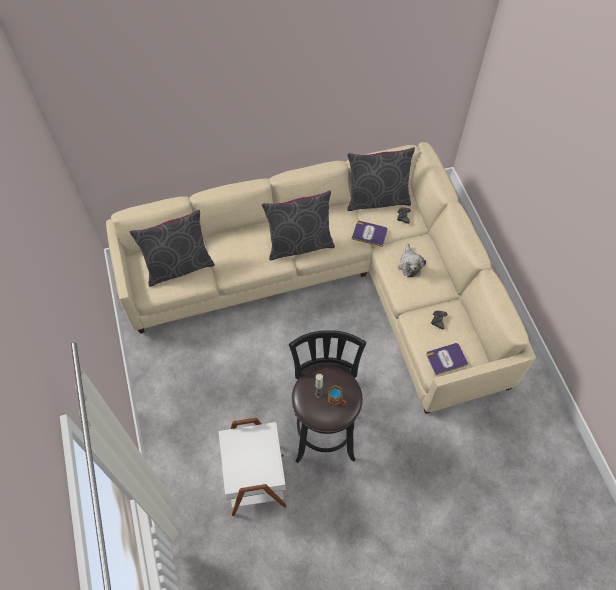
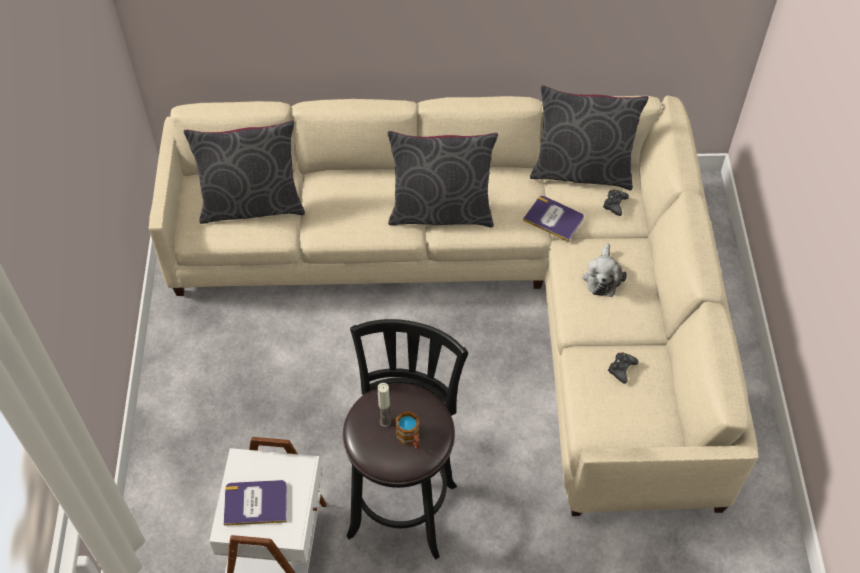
camera: 15 degrees right, 5 degrees down
(446, 359) = (616, 429): book -> book (256, 503)

